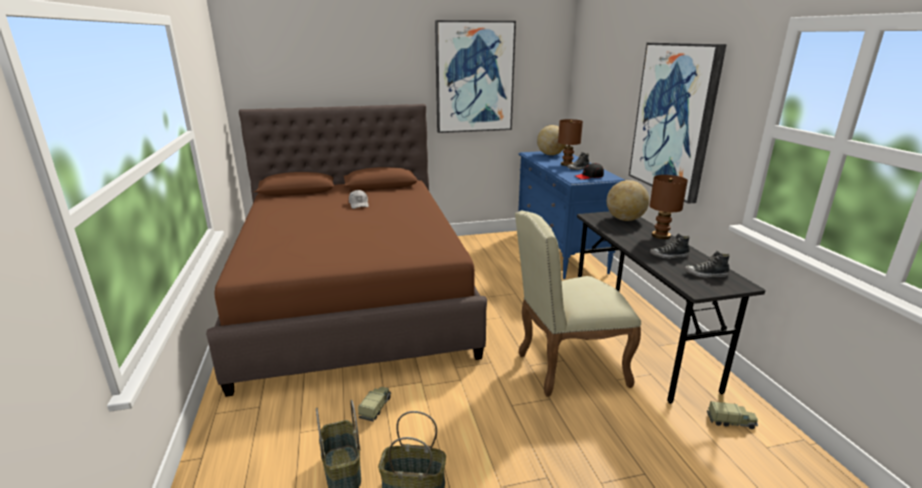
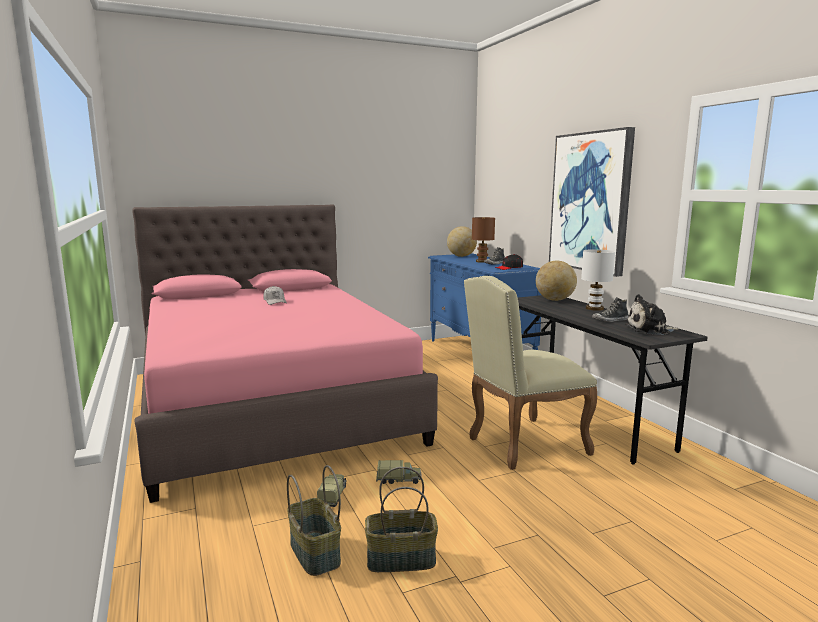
camera: 10 degrees left, 10 degrees down
(353, 297) = (271, 404): brown bed -> pink bed
(474, 77) = (382, 180): picture -> none
(660, 235) = (594, 308): brown table lamp -> white table lamp
(706, 274) = (650, 330): shoe -> plush toy
(731, 422) = (695, 473): toy truck -> toy truck (399, 480)

